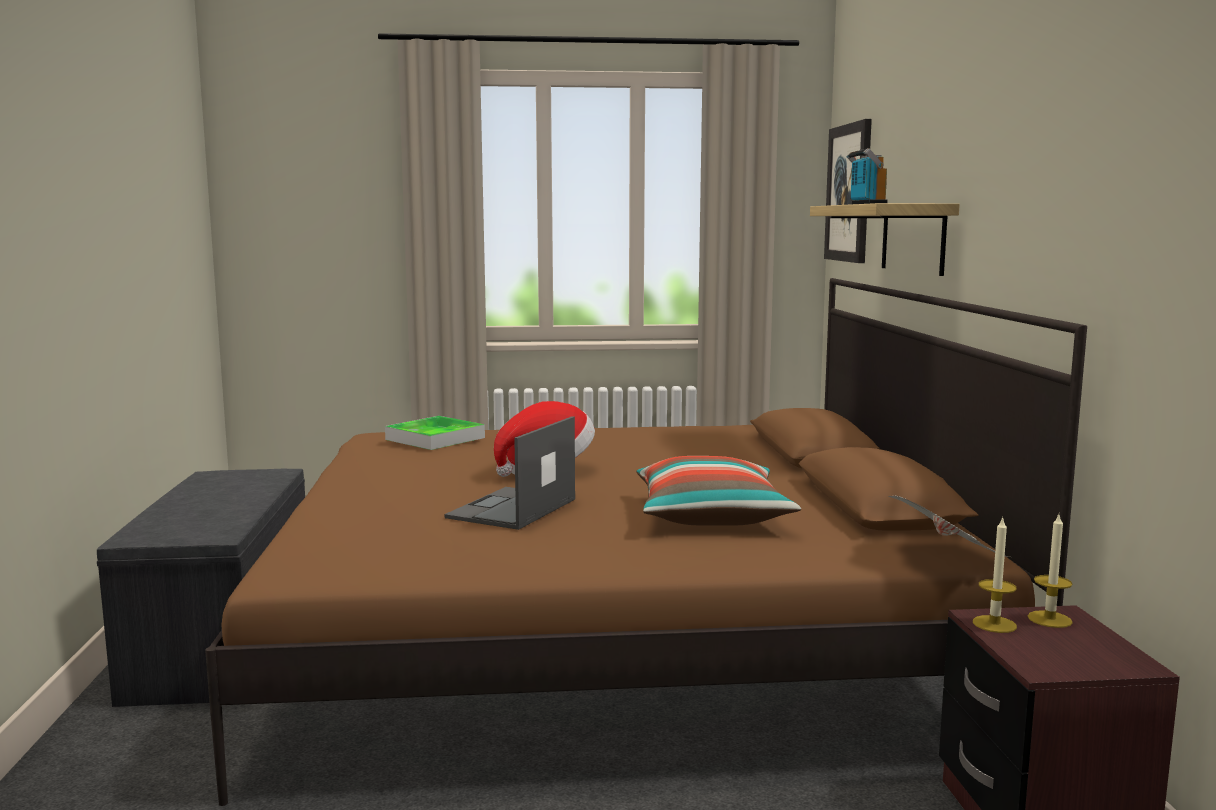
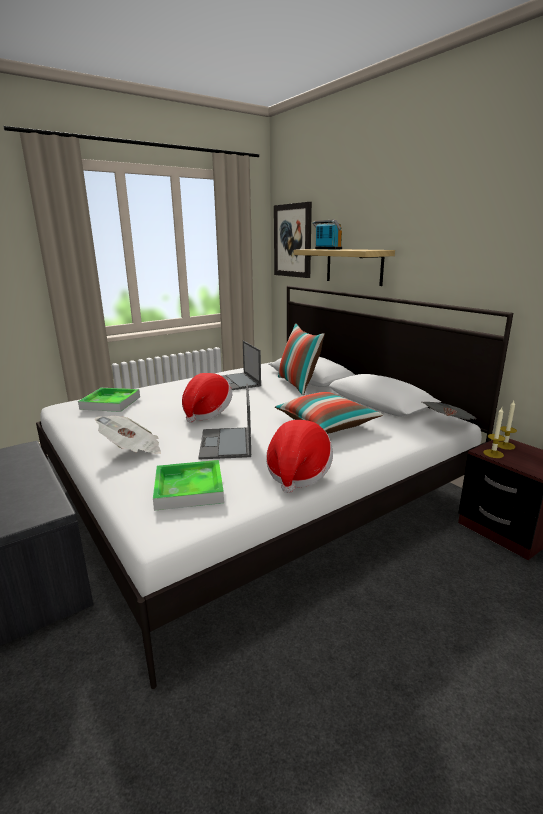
camera: 30 degrees left, 10 degrees up
(380, 543) = (189, 489): none -> tray
(382, 493) = (132, 450): none -> newspaper
(552, 560) = (298, 473): none -> hat
(613, 629) = (251, 487): brown bed -> white bed
(665, 441) = (237, 382): none -> laptop
(765, 460) = (298, 385): none -> pillow

